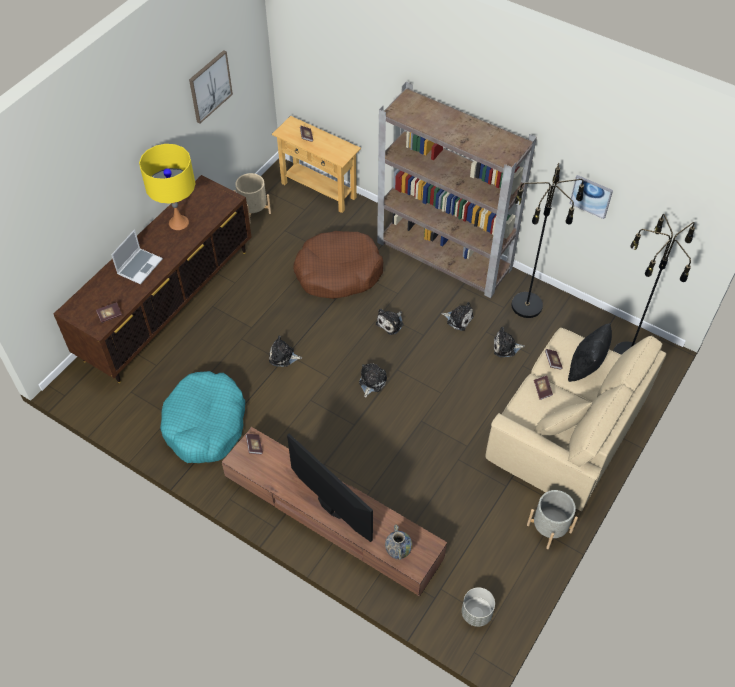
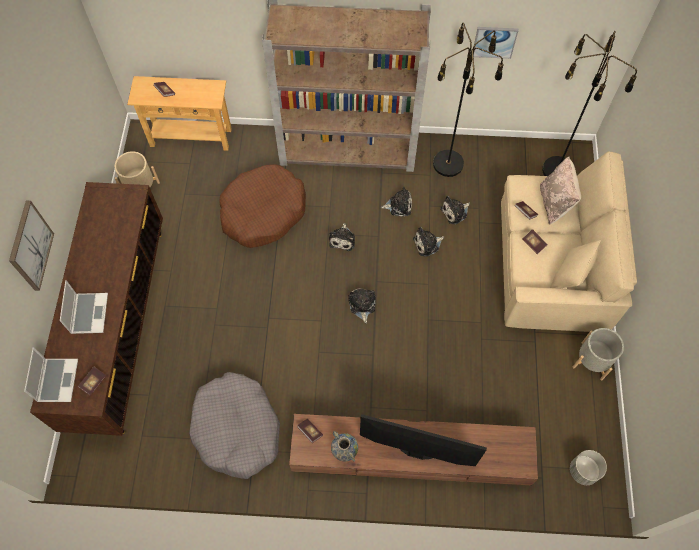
camera: 30 degrees left, 10 degrees up
(86, 301) = (57, 380): none -> laptop
(178, 222) = (97, 245): yellow table lamp -> none
(205, 424) = (237, 429): turquoise dog bed -> grey dog bed
(210, 86) = (58, 87): picture -> picture (30, 246)
(283, 357) = (266, 322): plush toy -> plush toy (427, 244)
(398, 553) = (502, 461): vase -> vase (344, 452)
(586, 367) = (554, 203): black pillow -> beige pillow

